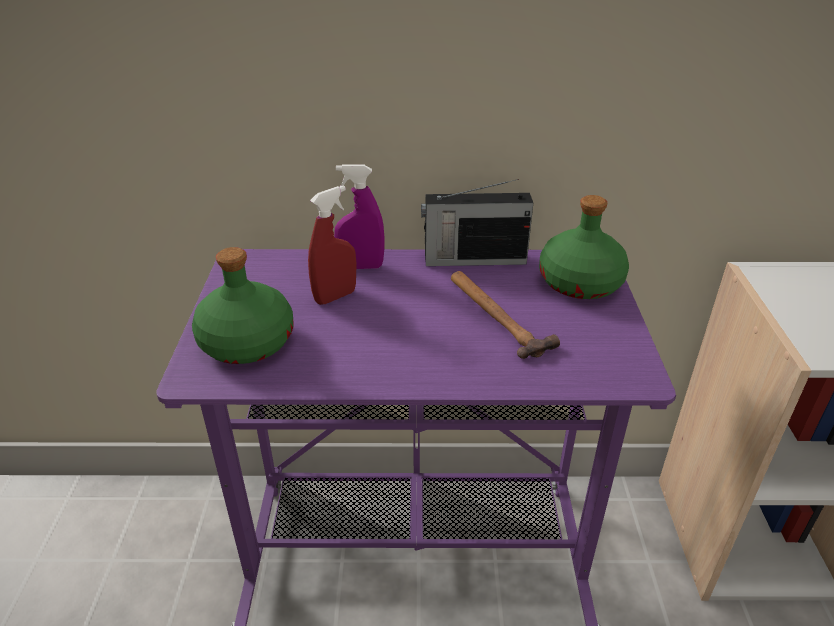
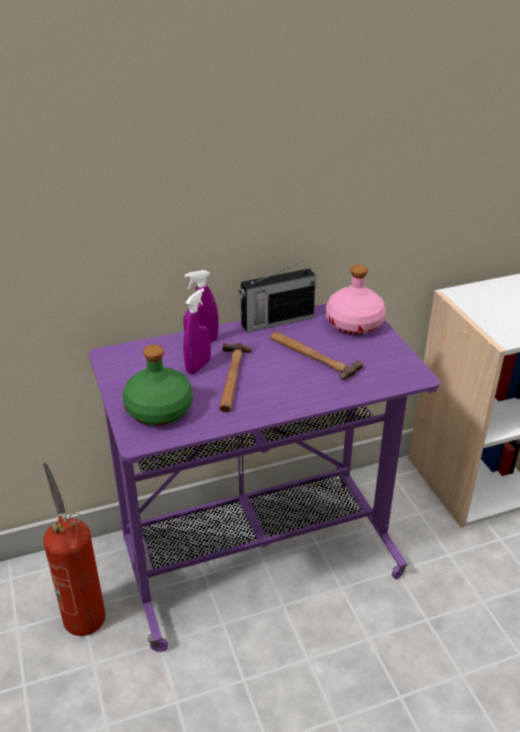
camera: 20 degrees left, 0 degrees up
(187, 561) = (81, 611): none -> fire extinguisher
(335, 296) = (198, 366): red spray bottle -> purple spray bottle
(366, 322) = (231, 379): none -> hammer
(580, 283) = (354, 324): green bottle -> pink bottle

